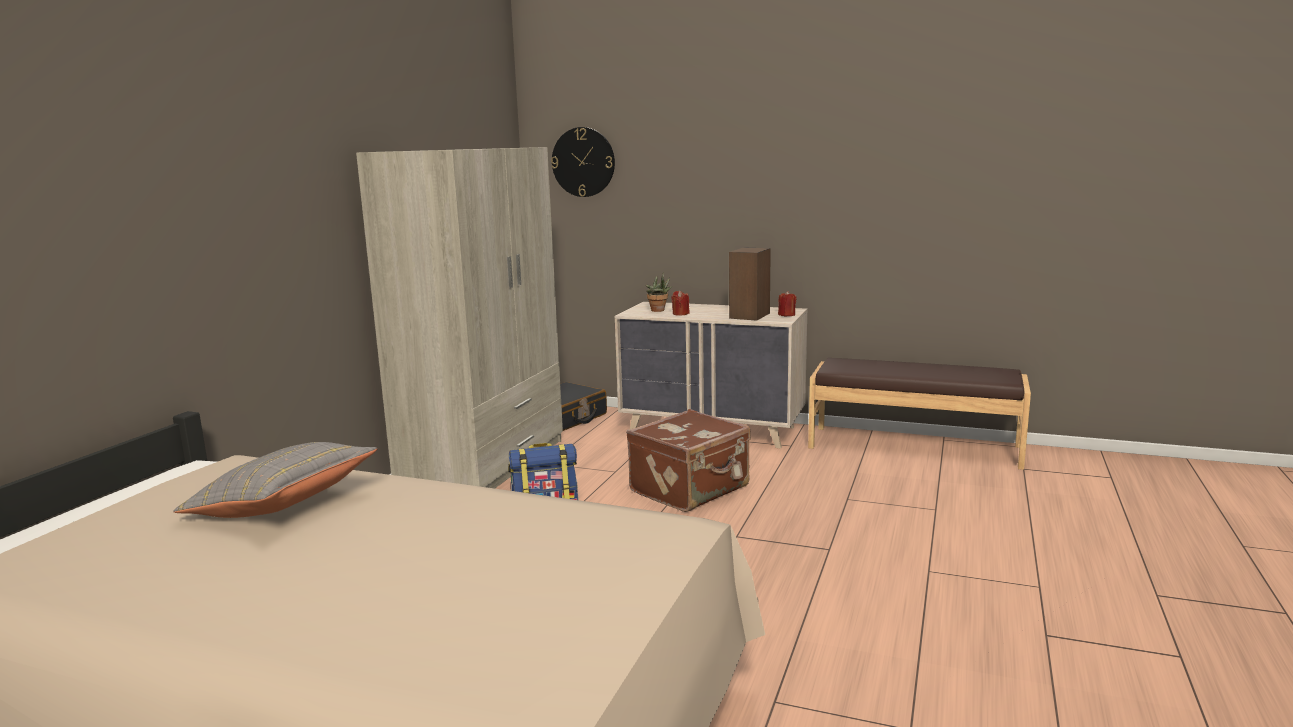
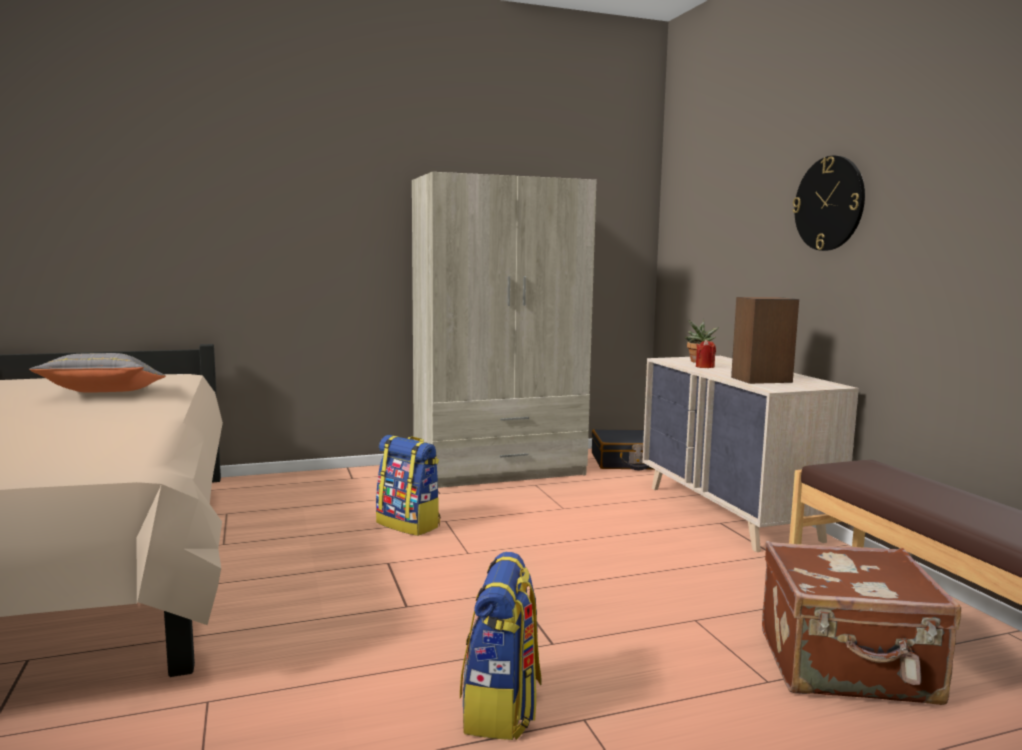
camera: 50 degrees right, 5 degrees down
(583, 162) = (695, 203): wall clock -> wall clock (829, 203)
(691, 489) = (580, 544): brown suitcase -> brown suitcase (847, 668)
(786, 315) = (803, 387): red candle -> none
(894, 591) = (502, 709): none -> backpack

